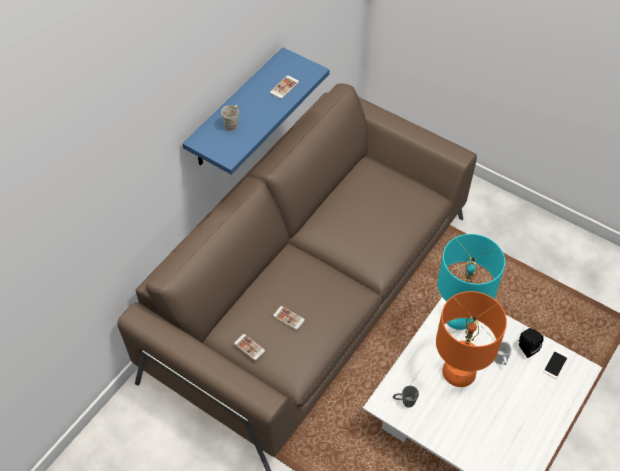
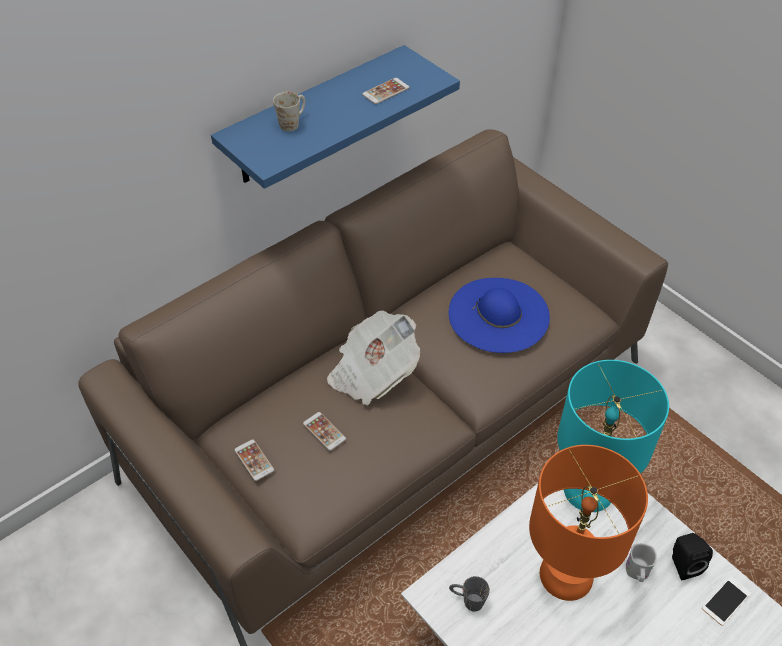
camera: 15 degrees right, 5 degrees down
(306, 271) = (372, 372): none -> newspaper
(375, 212) = (499, 314): none -> blue hat

